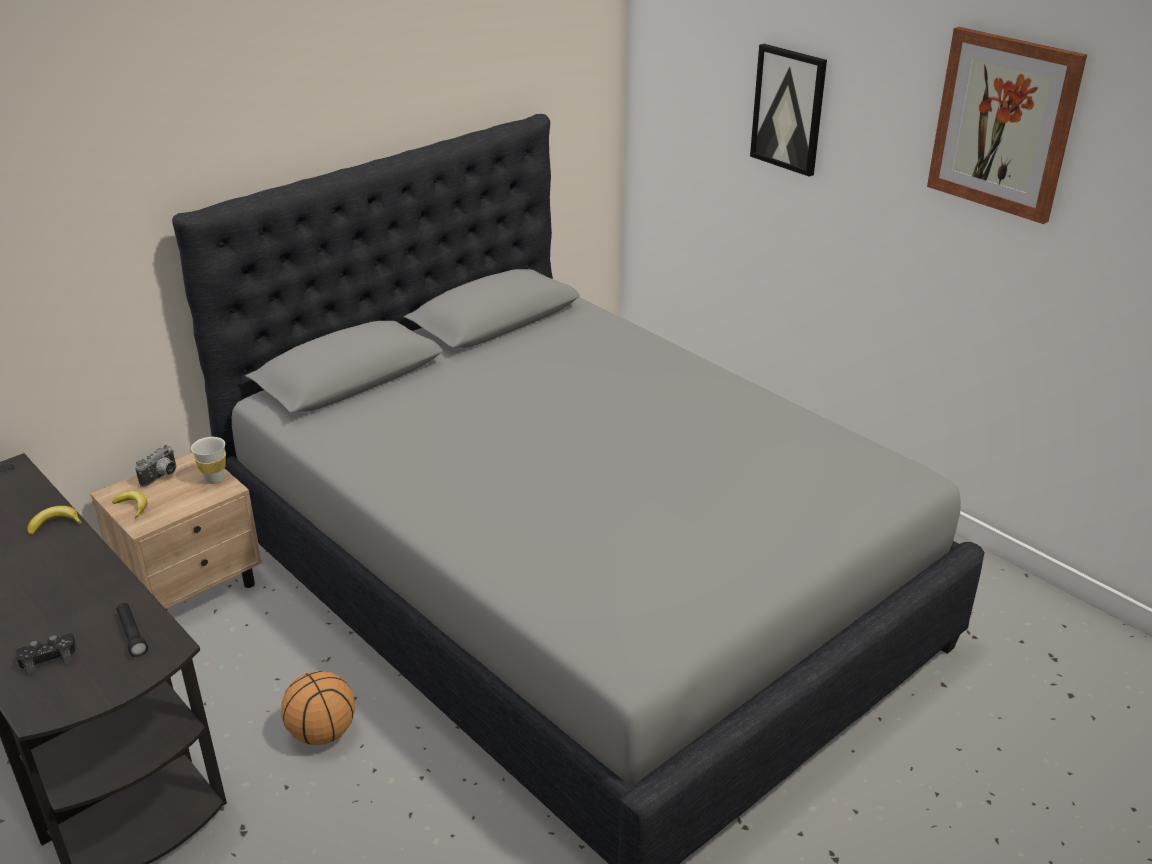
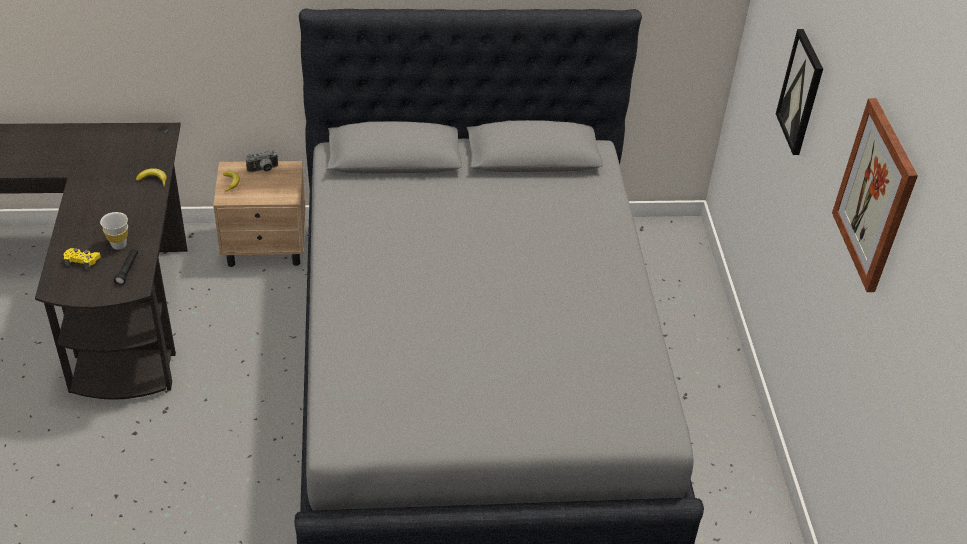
camera: 35 degrees right, 10 degrees up
(48, 657) = (82, 261): black game controller -> yellow game controller
(214, 479) = (289, 187): white cup -> white cup (119, 245)
(322, 732) = (251, 380): basketball -> none

